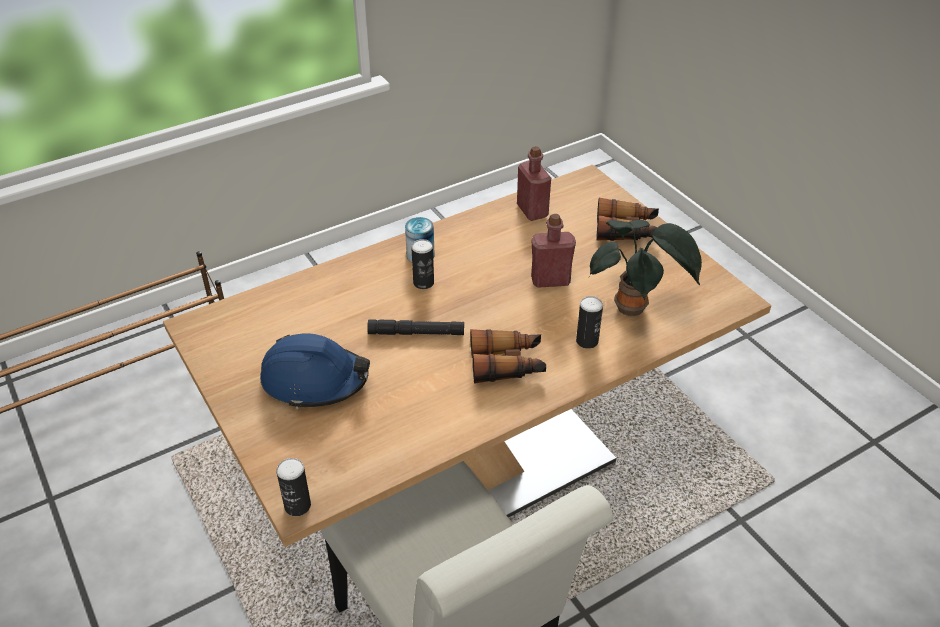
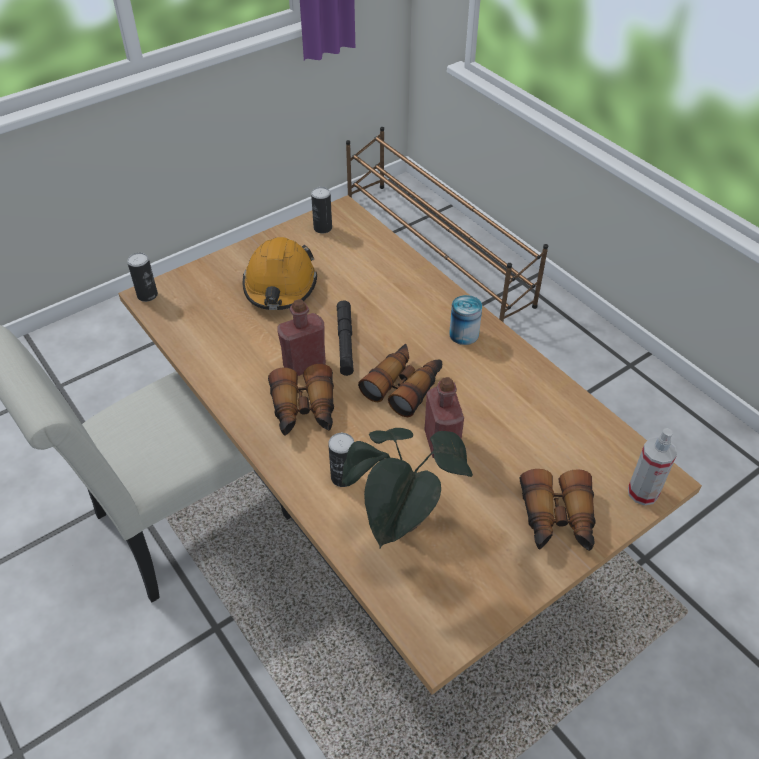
camera: 85 degrees right, 5 degrees up
(315, 380) = (280, 286): blue hard hat -> orange hard hat
(423, 283) = (420, 340): can -> can (322, 228)
(481, 297) = (404, 385): none -> binoculars
(532, 211) = (570, 423): red bottle -> red bottle (304, 365)
(600, 189) = (642, 492): none -> spray bottle

